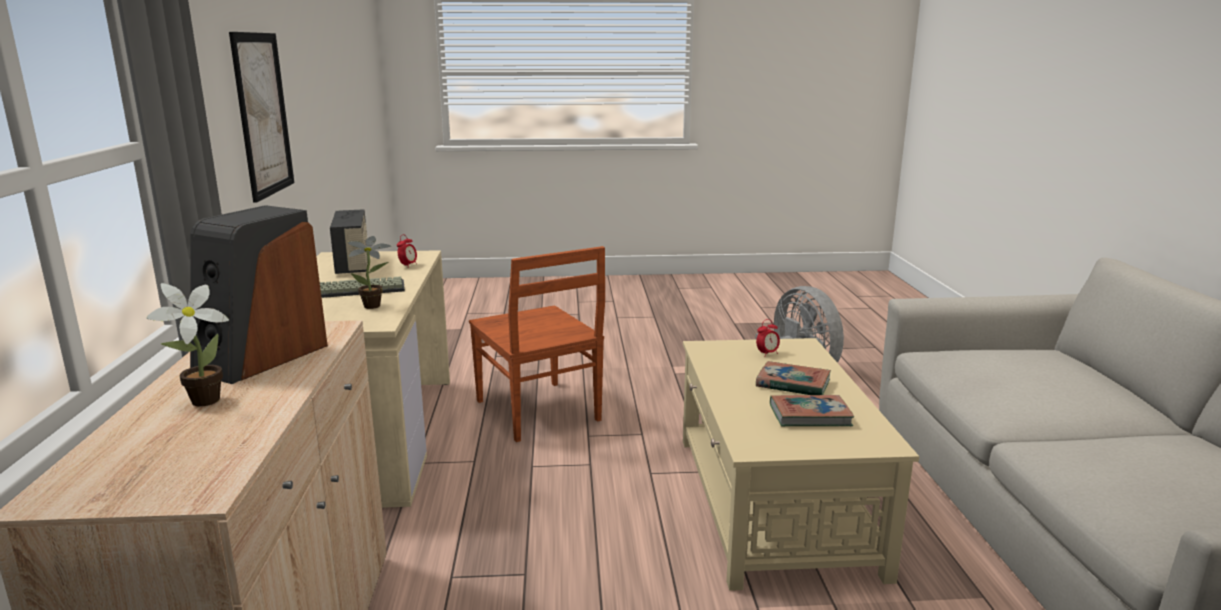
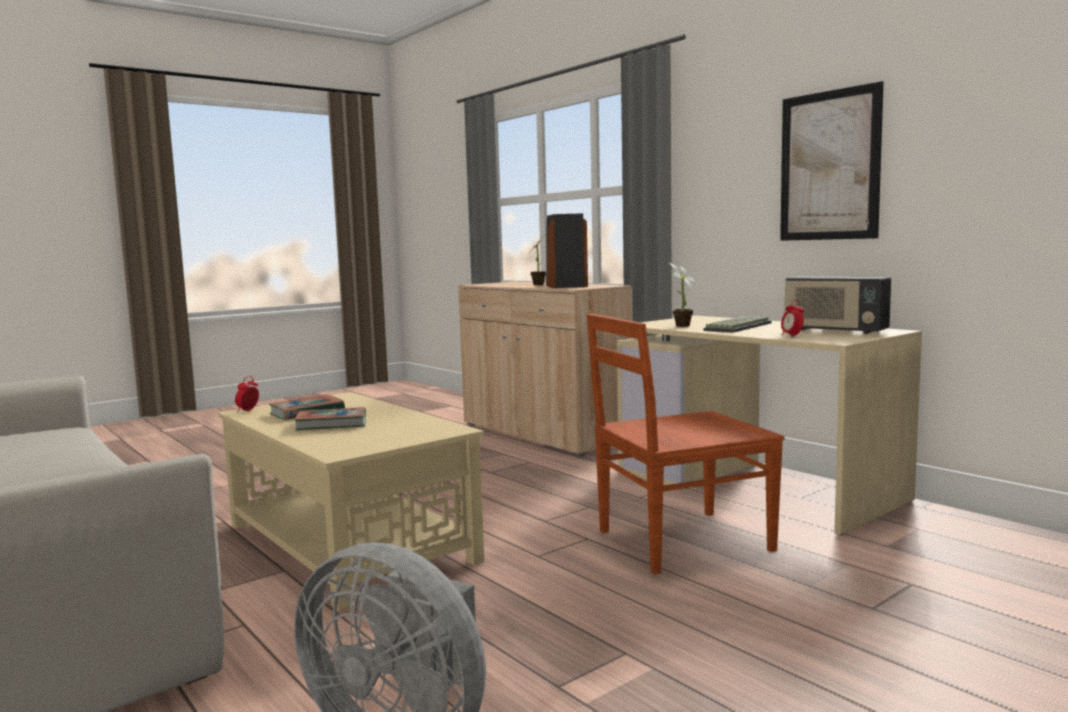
camera: 145 degrees right, 10 degrees down
(538, 412) = (680, 541): brown chair -> brown chair turned 45 degrees counterclockwise
(767, 354) = (375, 437): alarm clock -> alarm clock (248, 411)

